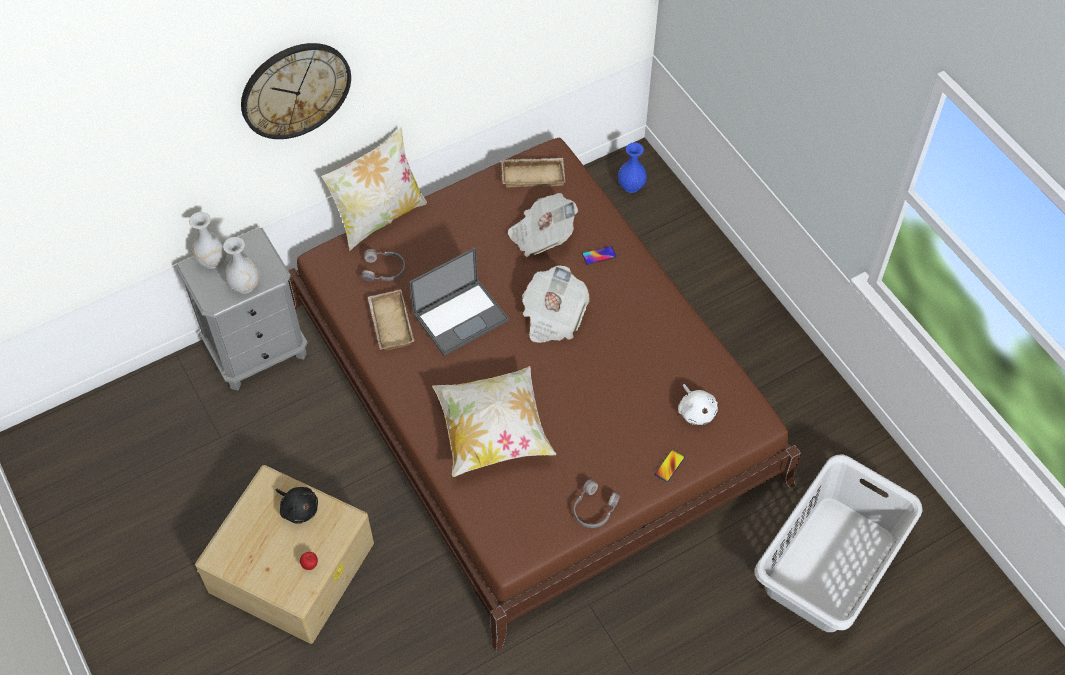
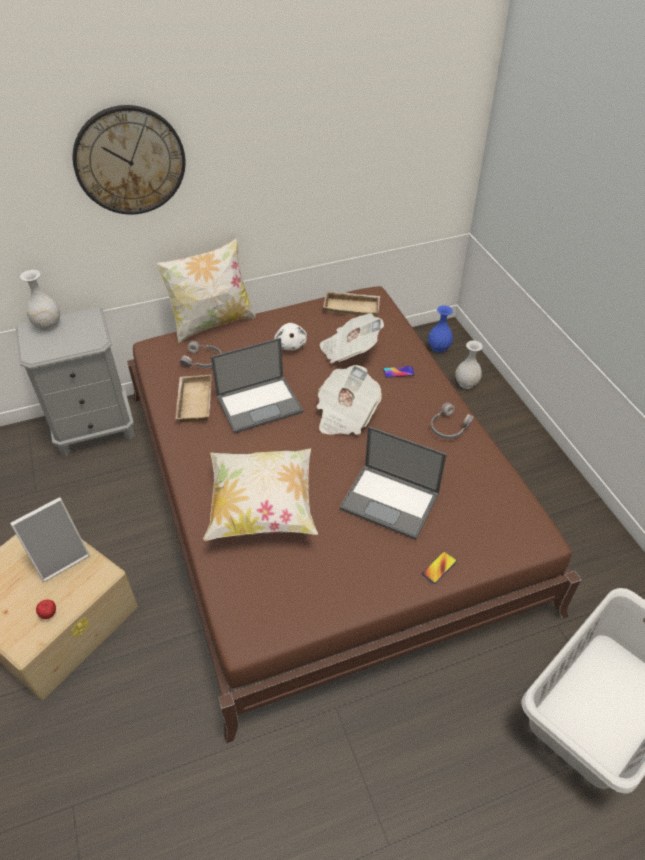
camera: 10 degrees right, 10 degrees down
(245, 285) = (67, 346): white vase -> white vase (466, 383)
(299, 508) = (60, 557): black plush toy -> picture frame
(593, 509) = (349, 600): grey headphones -> grey headphones (448, 427)
(615, 406) = (391, 501): none -> laptop
(696, 411) = (474, 517): white plush toy -> white plush toy (291, 344)

